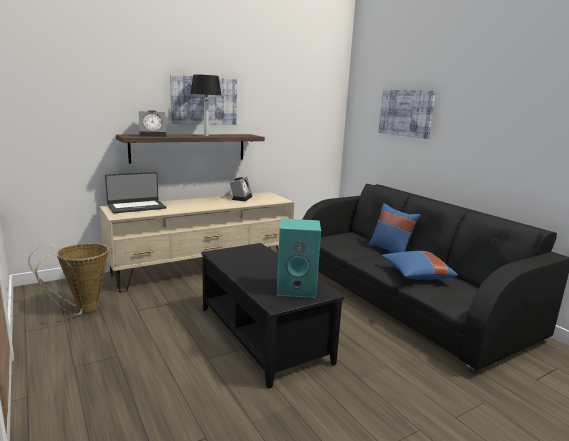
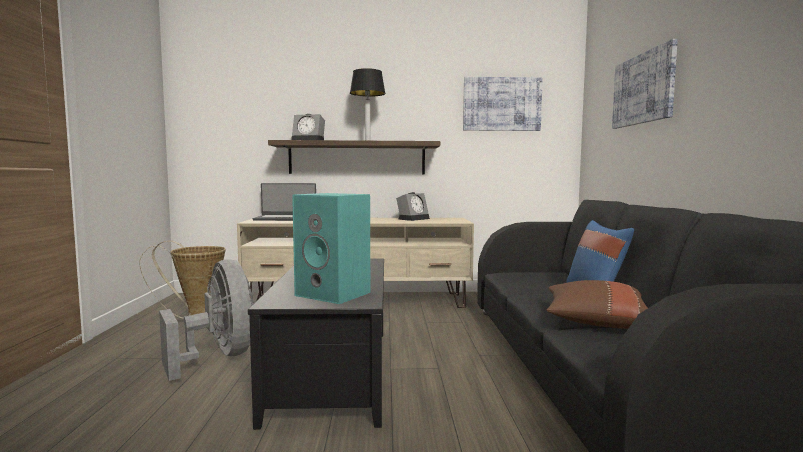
camera: 30 degrees right, 10 degrees down
(165, 343) = (219, 357): none -> grey fan
(204, 101) = (375, 105): picture -> picture (502, 104)
(416, 275) = (596, 322): blue pillow -> brown pillow

